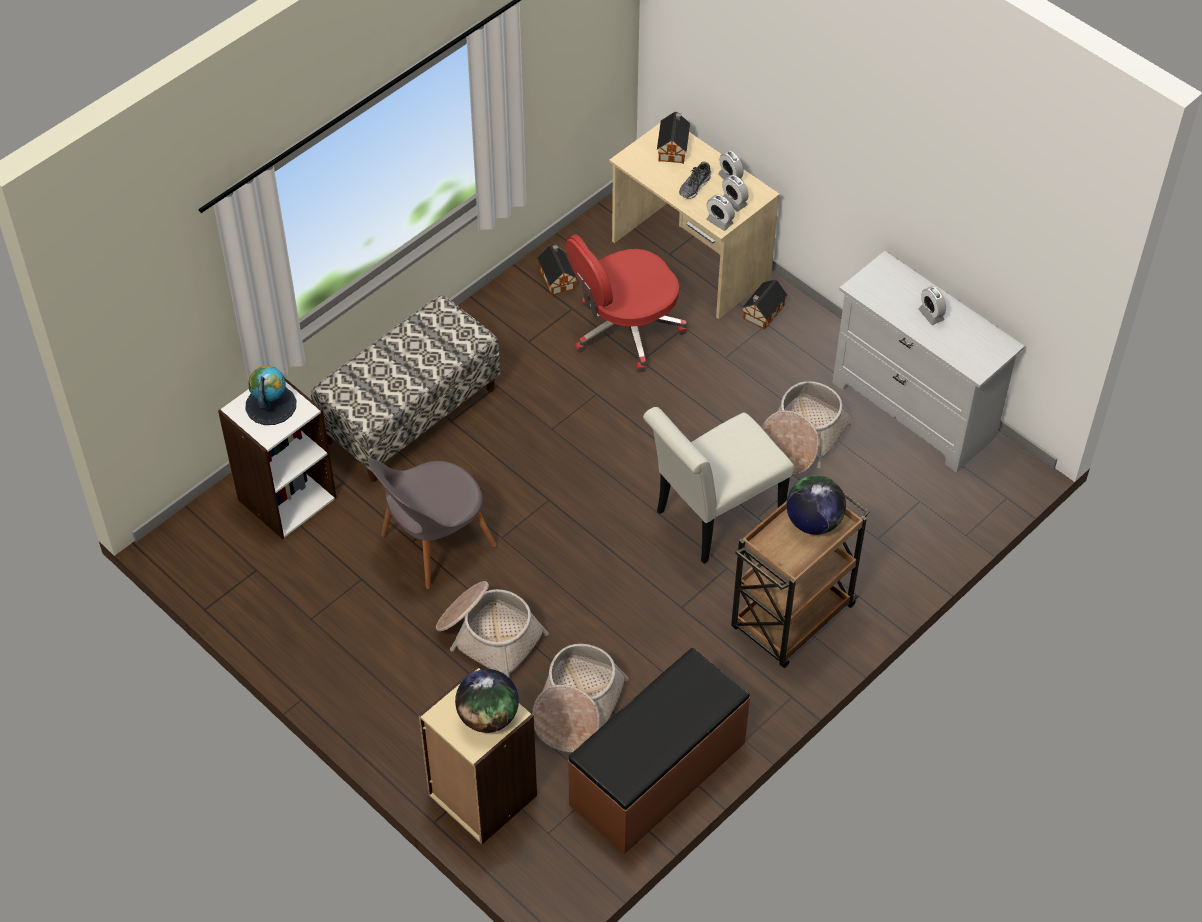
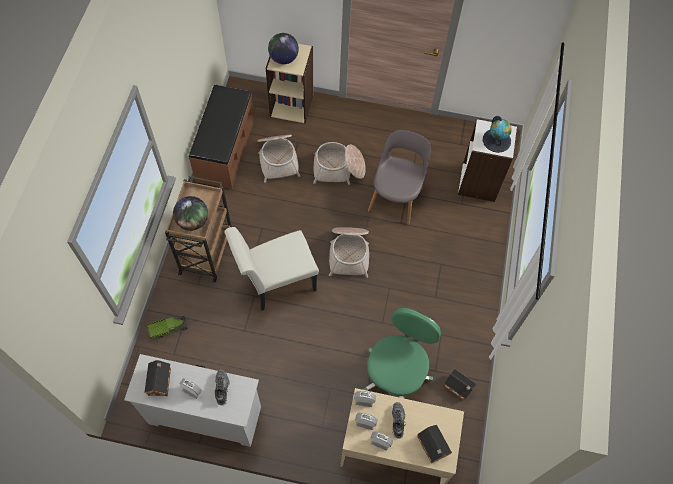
camera: 145 degrees right, 10 degrees up
(410, 414) = (462, 256): bench -> none
(625, 330) = (396, 373): red office chair -> green office chair
(712, 518) = (275, 283): white chair -> white chair turned 135 degrees counterclockwise
(762, 313) = (329, 434): toy house -> toy house (160, 380)
(801, 440) = (257, 356): basket -> basket (349, 253)
(892, 299) = (221, 388): none -> shoe
(911, 537) = (168, 328): none -> toy truck

